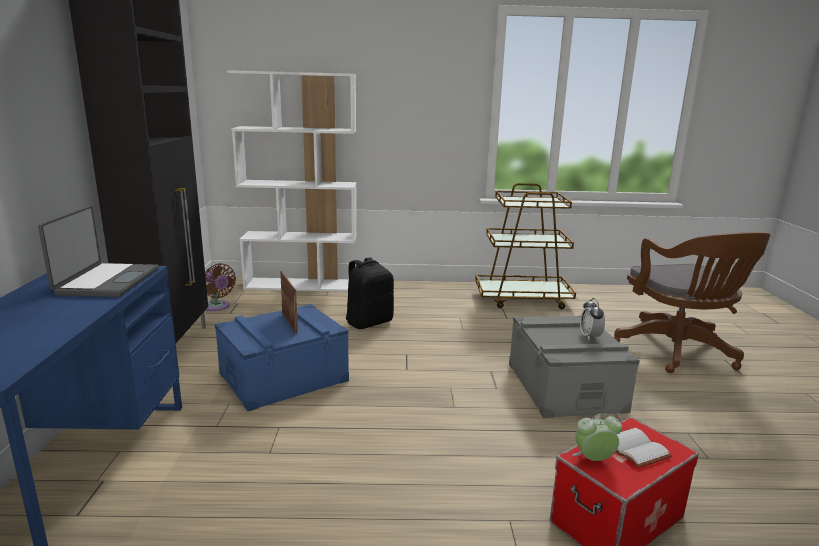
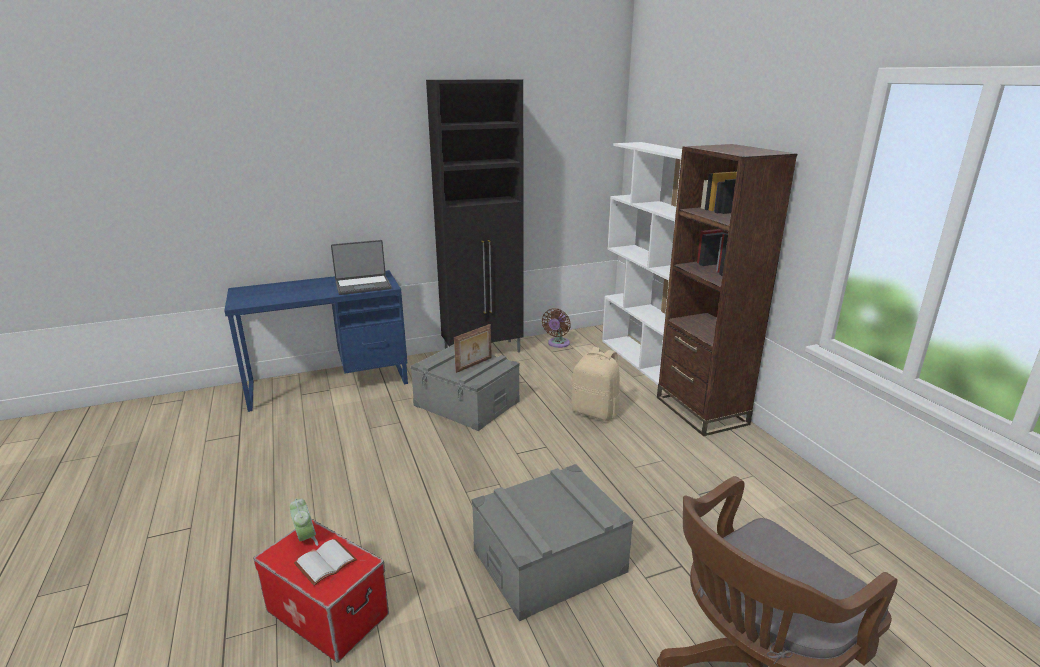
camera: 70 degrees right, 5 degrees up
(283, 377) = (467, 403): blue storage box -> grey storage box
(369, 322) = (595, 412): black backpack -> beige backpack
(404, 289) = (701, 411): none -> brown bookcase
(523, 299) = (781, 498): brown cart -> none
(590, 336) = (561, 524): alarm clock -> none

